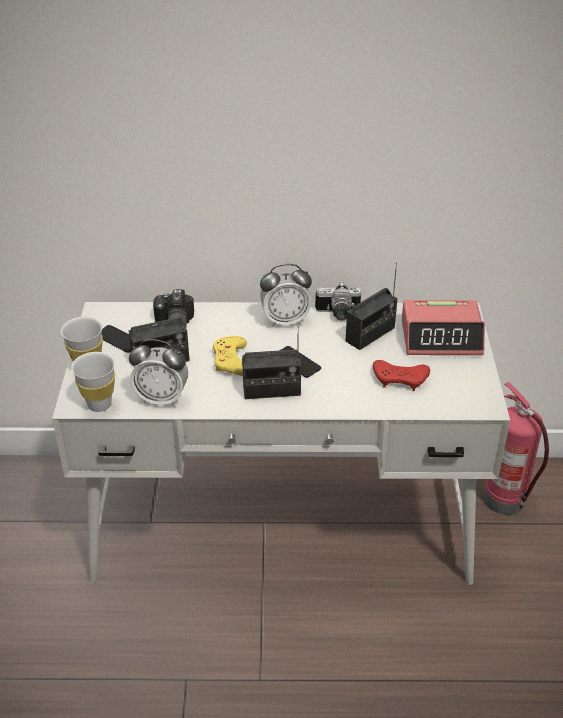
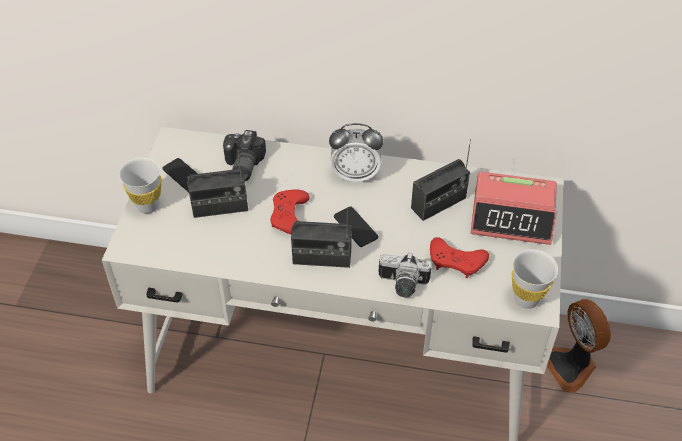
camera: 10 degrees right, 10 degrees up
(99, 404) = (150, 250): white cup -> white cup (526, 299)
(161, 398) = (211, 252): alarm clock -> none
(231, 361) = (290, 216): yellow game controller -> red game controller
(338, 314) = (411, 173): camera -> camera (402, 285)
(506, 500) = (571, 366): fire extinguisher -> fan

